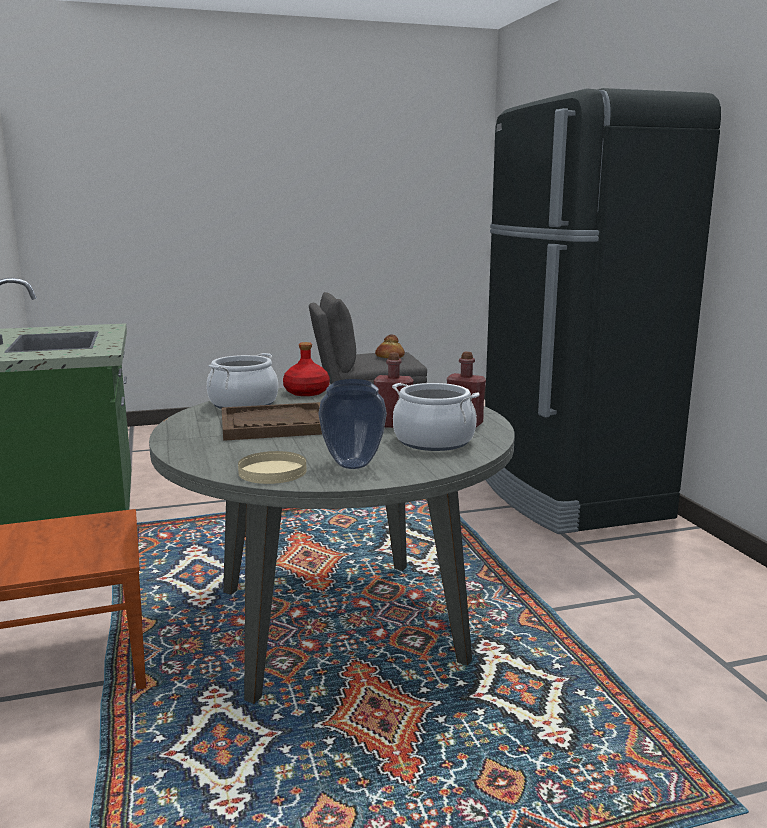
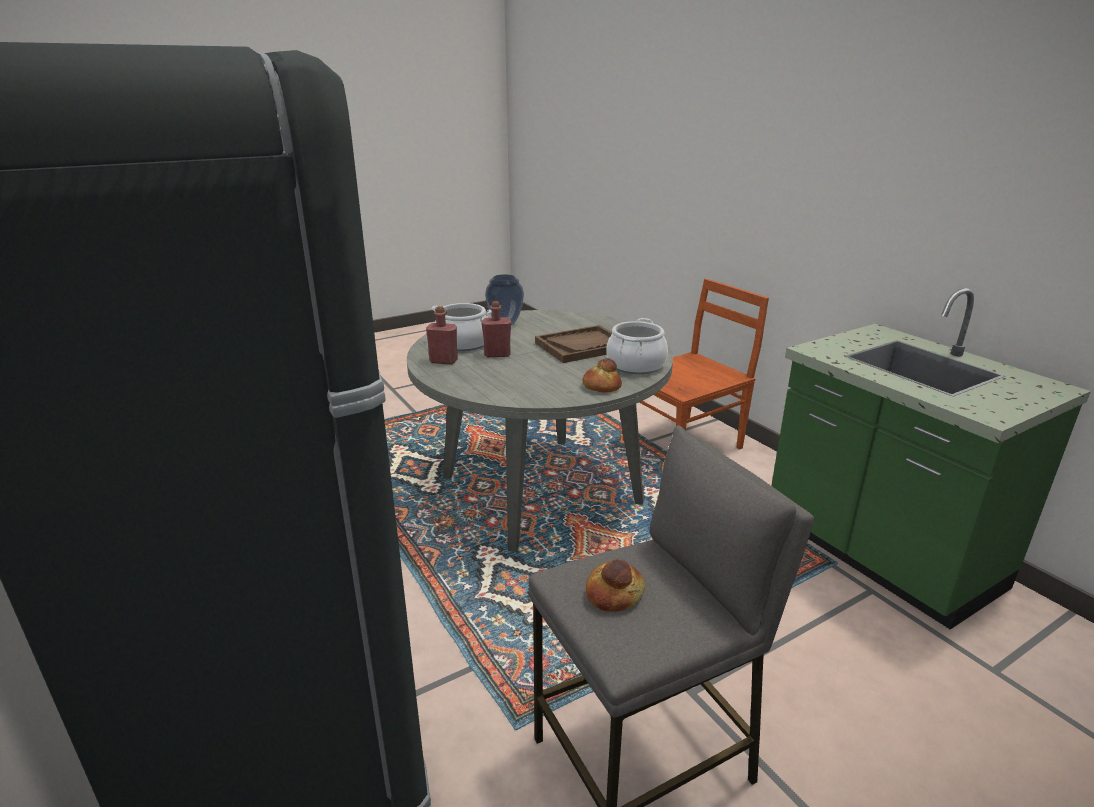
camera: 165 degrees right, 10 degrees up
(273, 471) = (544, 317): beige plate -> none
(306, 392) = (601, 386): red bottle -> bread

